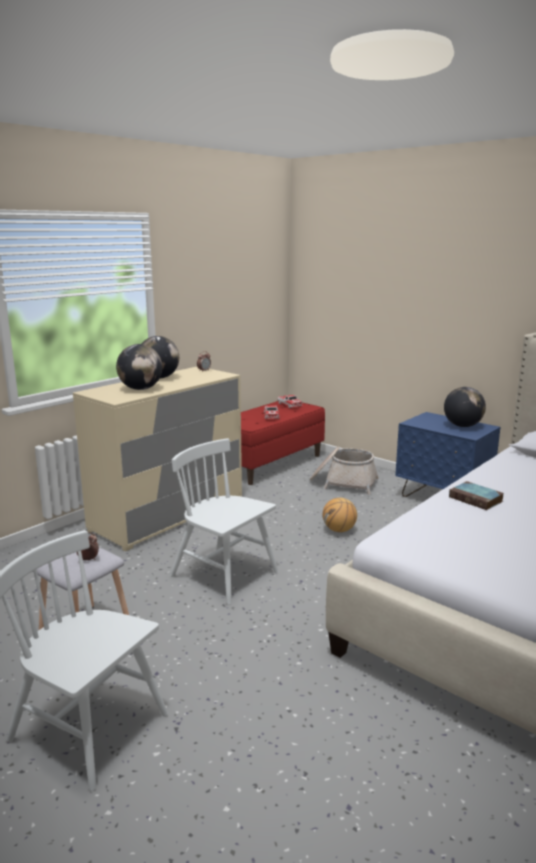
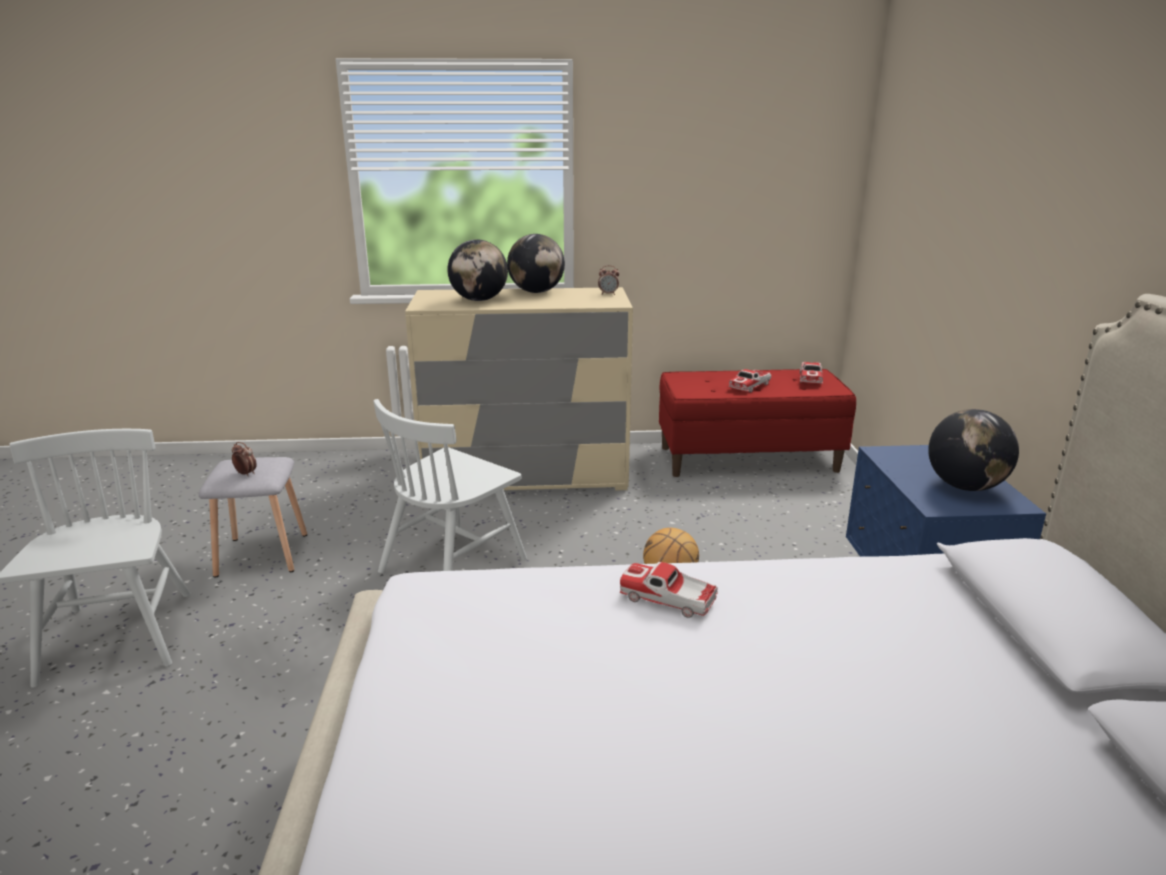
camera: 45 degrees right, 5 degrees up
(224, 575) = (453, 564): white chair -> white chair turned 135 degrees counterclockwise
(343, 482) = (802, 520): basket -> none
(477, 499) = (668, 599): book -> toy car

